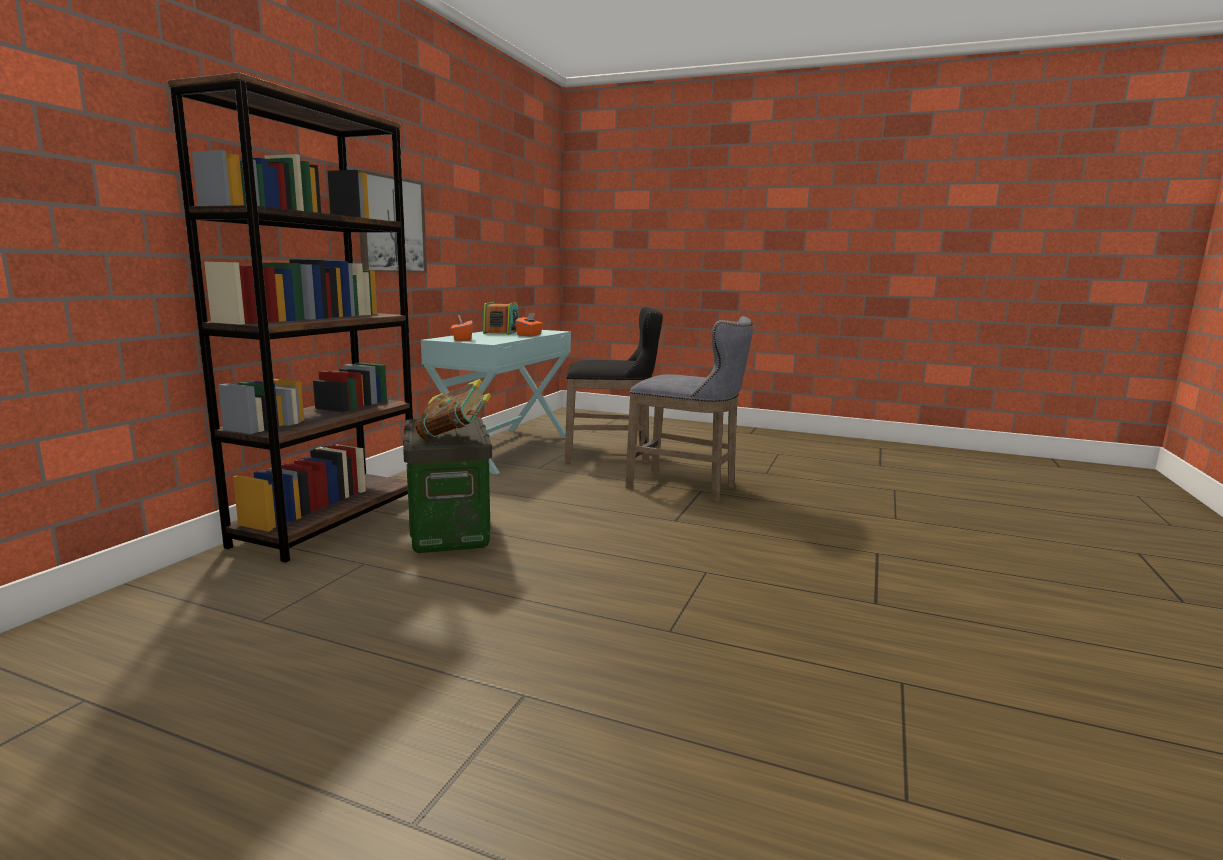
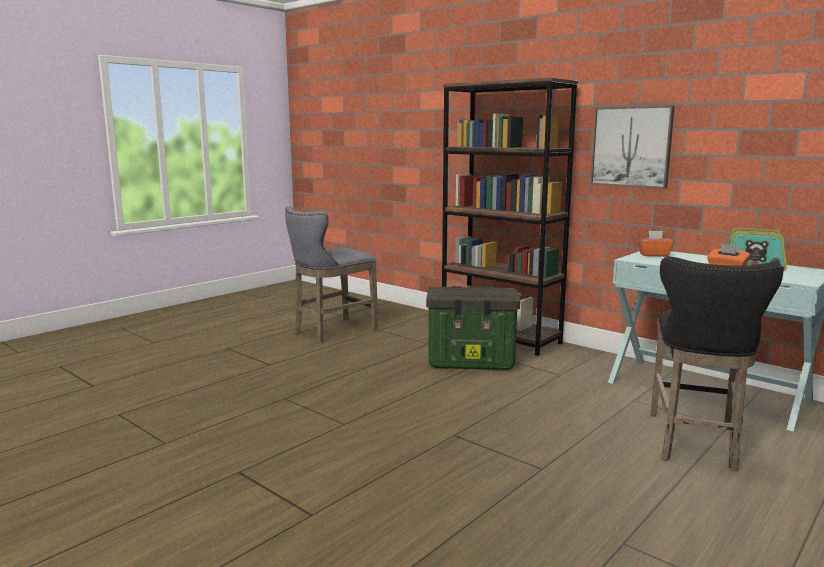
camera: 110 degrees right, 0 degrees up
(454, 437) = (446, 292): book -> none
(687, 487) = (556, 463): grey stool -> grey stool (331, 332)

